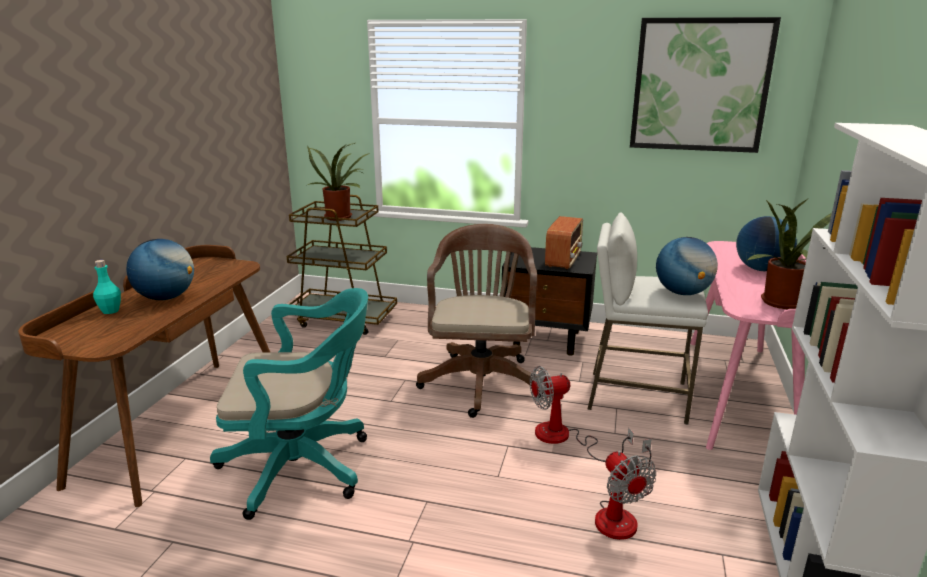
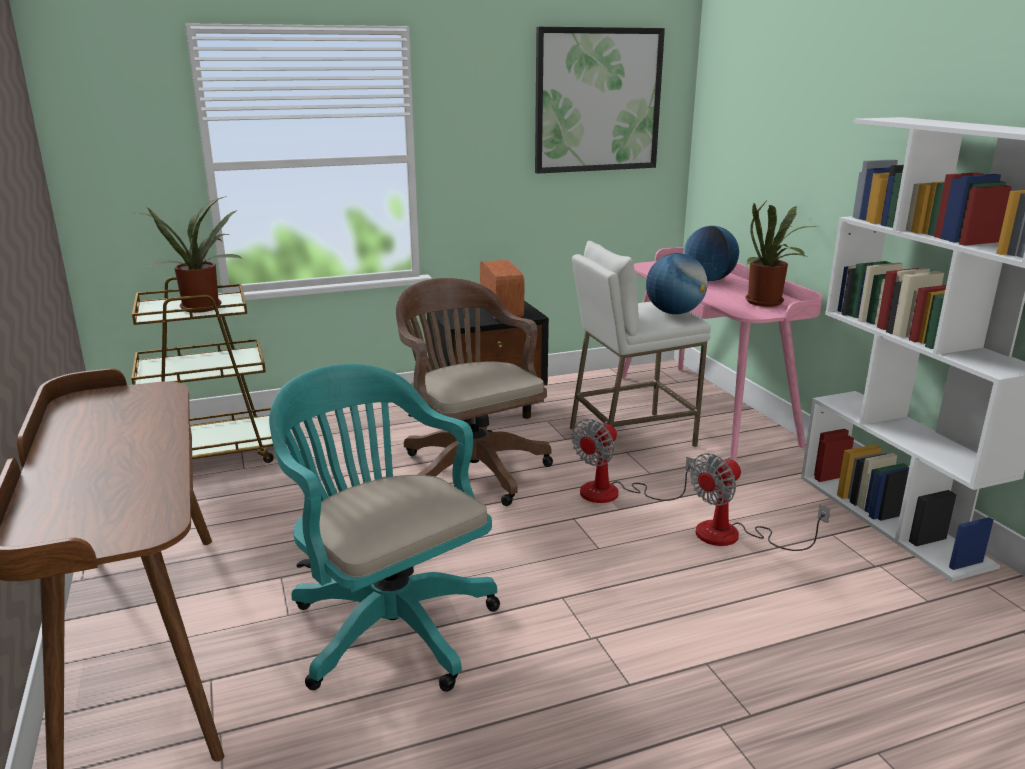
camera: 35 degrees left, 0 degrees up
(110, 311) = (58, 489): turquoise bottle -> none
(166, 298) = (118, 451): globe -> none
(304, 467) = (387, 623): turquoise office chair -> turquoise office chair turned 90 degrees counterclockwise
(621, 514) = (734, 536): fan -> fan turned 105 degrees clockwise

